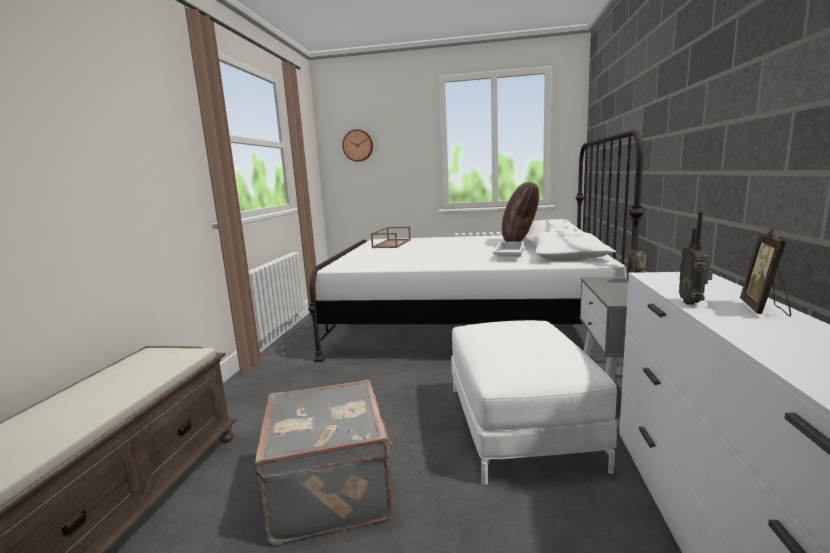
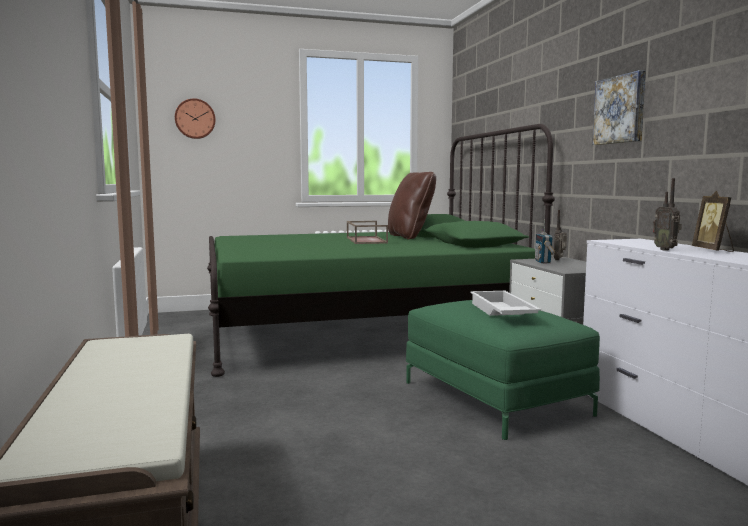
camera: 25 degrees left, 5 degrees down
(332, 488) = (368, 467): grey suitcase -> none
(391, 243) = (259, 239): brown tray -> brown tray (365, 240)
(468, 324) = (361, 330): white bed -> green bed
(508, 255) = (419, 244): white tray -> white tray (500, 312)
(521, 425) = (495, 398): white ottoman -> green ottoman
(611, 284) = (543, 262): none -> radio
(704, 110) = (620, 110): none -> picture

